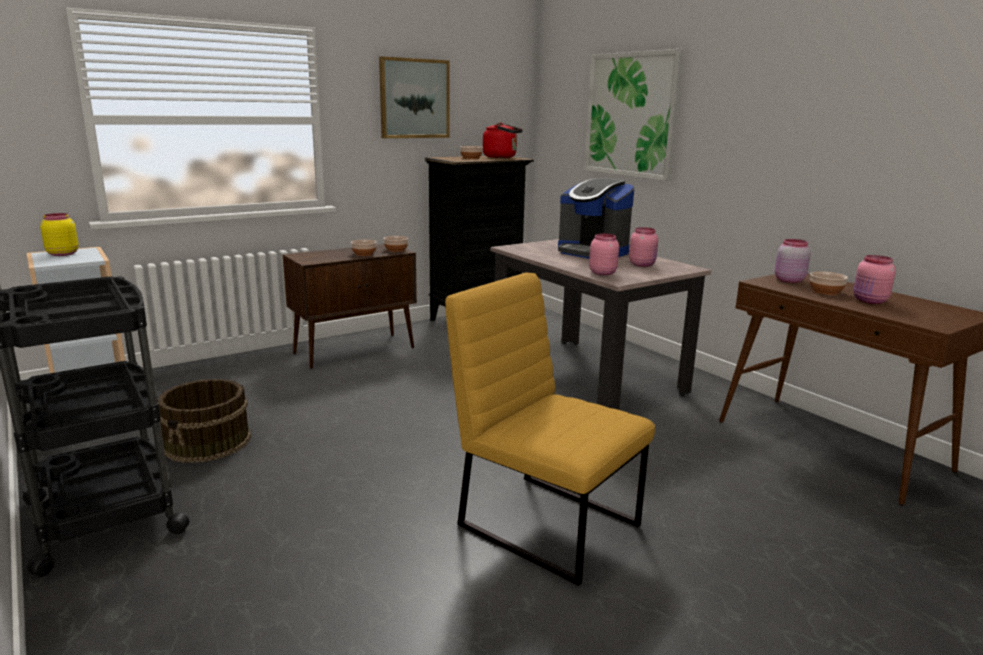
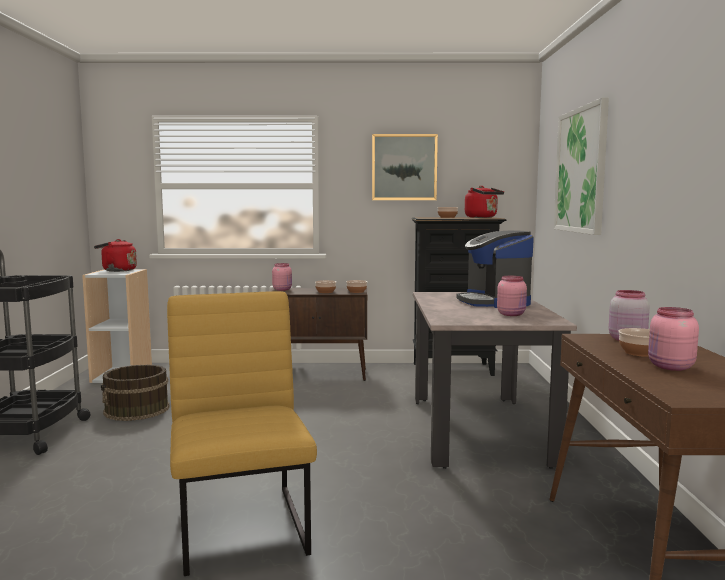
camera: 35 degrees right, 10 degrees down
(62, 254) = (117, 270): yellow jar -> red kettle
(602, 273) = (449, 315): pink jar -> pink jar (282, 289)

